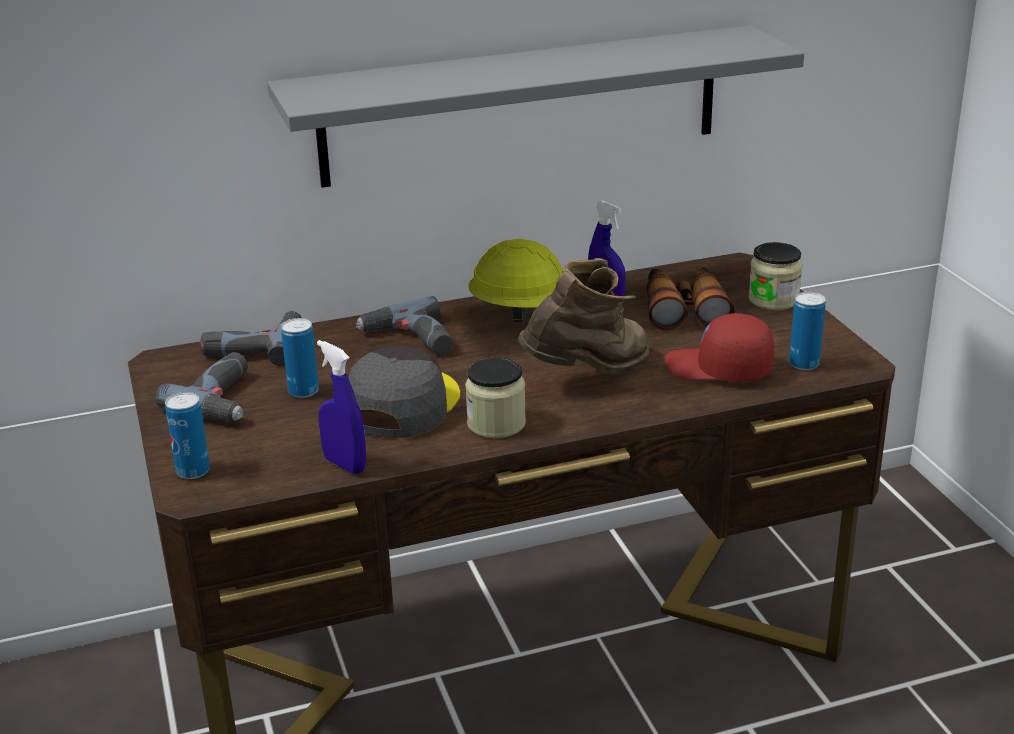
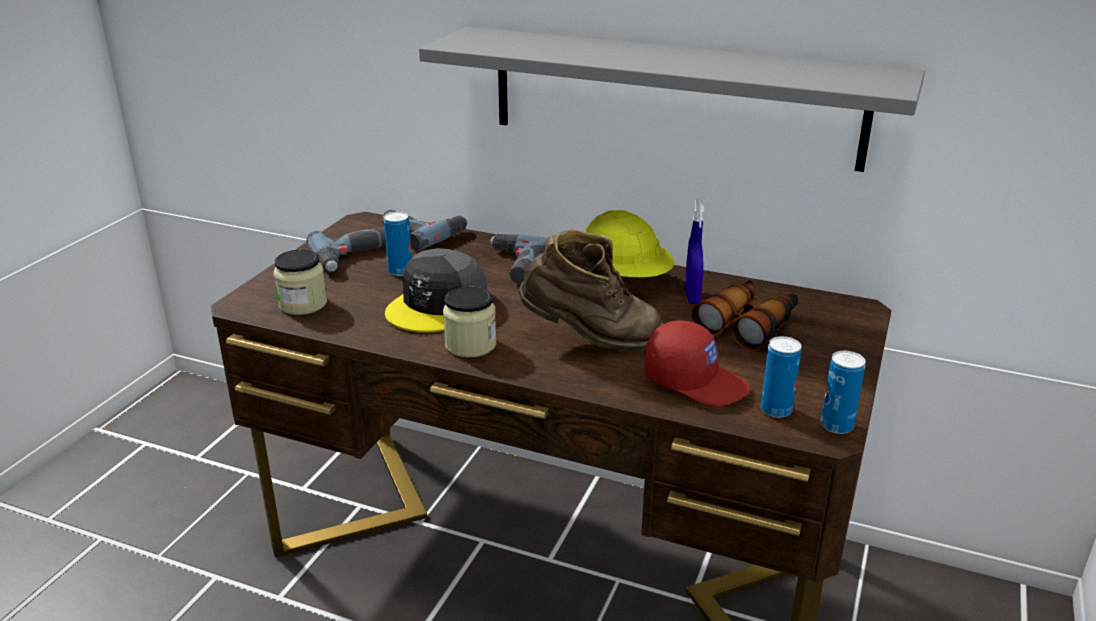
camera: 40 degrees right, 0 degrees up
(193, 471) = (264, 291): can -> can (837, 426)
(345, 465) = (341, 327): blue spray bottle -> none
(402, 405) = (438, 305): grey cap -> grey cap turned 150 degrees clockwise
(718, 369) = (695, 381): red cap -> red cap turned 150 degrees clockwise
(773, 300) = (840, 348): jar -> jar (303, 304)

